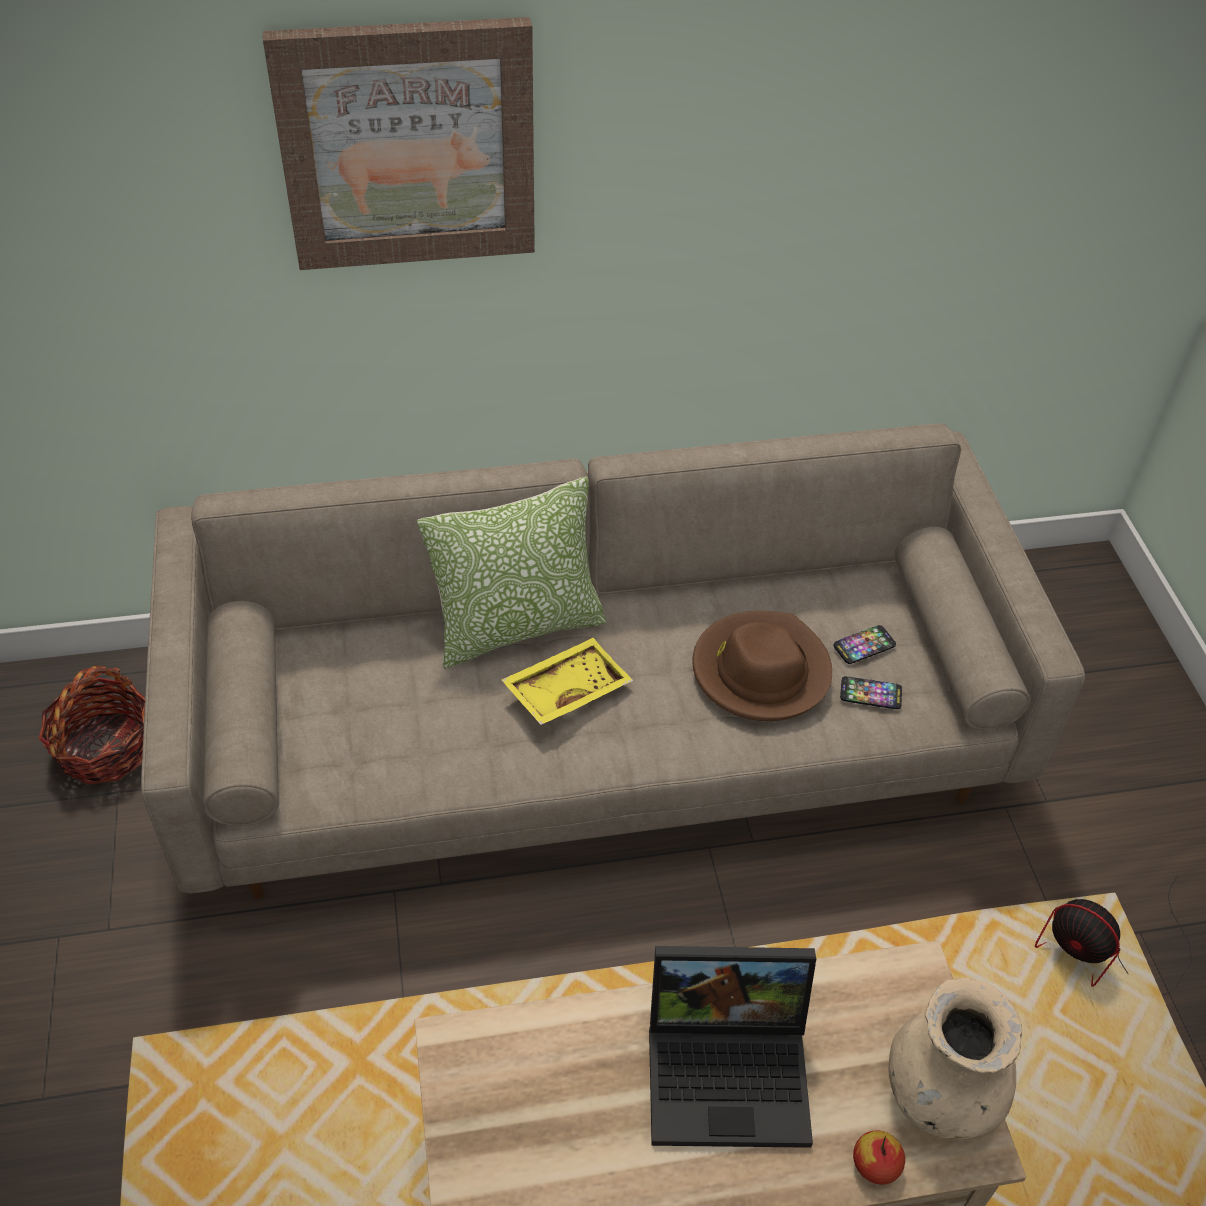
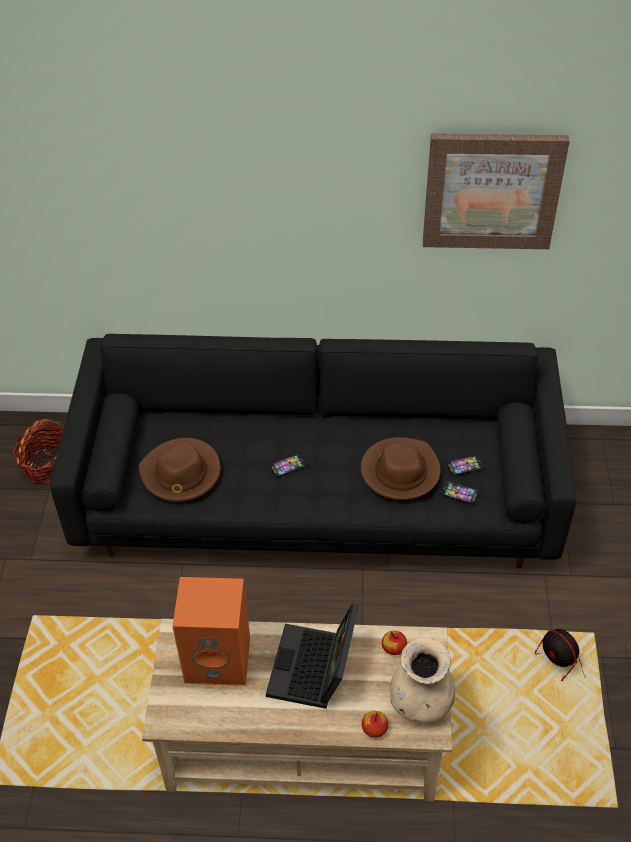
camera: 15 degrees right, 0 degrees up
(377, 731) = (181, 473): none -> brown hat
(408, 145) = (226, 164): picture -> picture (492, 190)
(517, 628) = (271, 428): pillow -> none
(548, 1079) = (219, 658): none -> orange speaker
(566, 689) = (288, 466): yellow tray -> phone
(597, 731) = (316, 495): beige sofa -> black sofa
(731, 1068) = (314, 670): laptop -> laptop turned 90 degrees clockwise
(859, 996) = (393, 647): none -> apple

